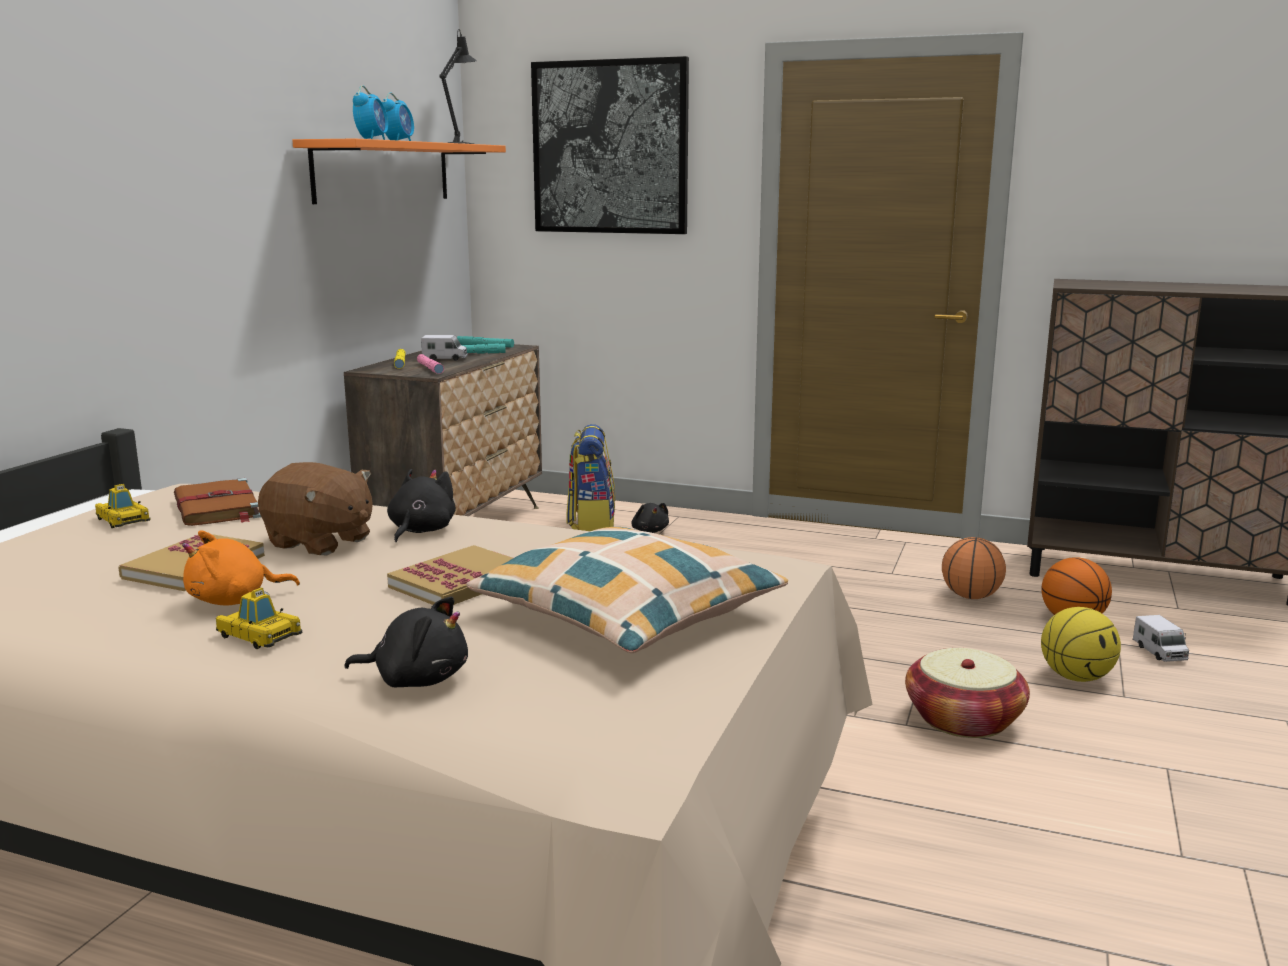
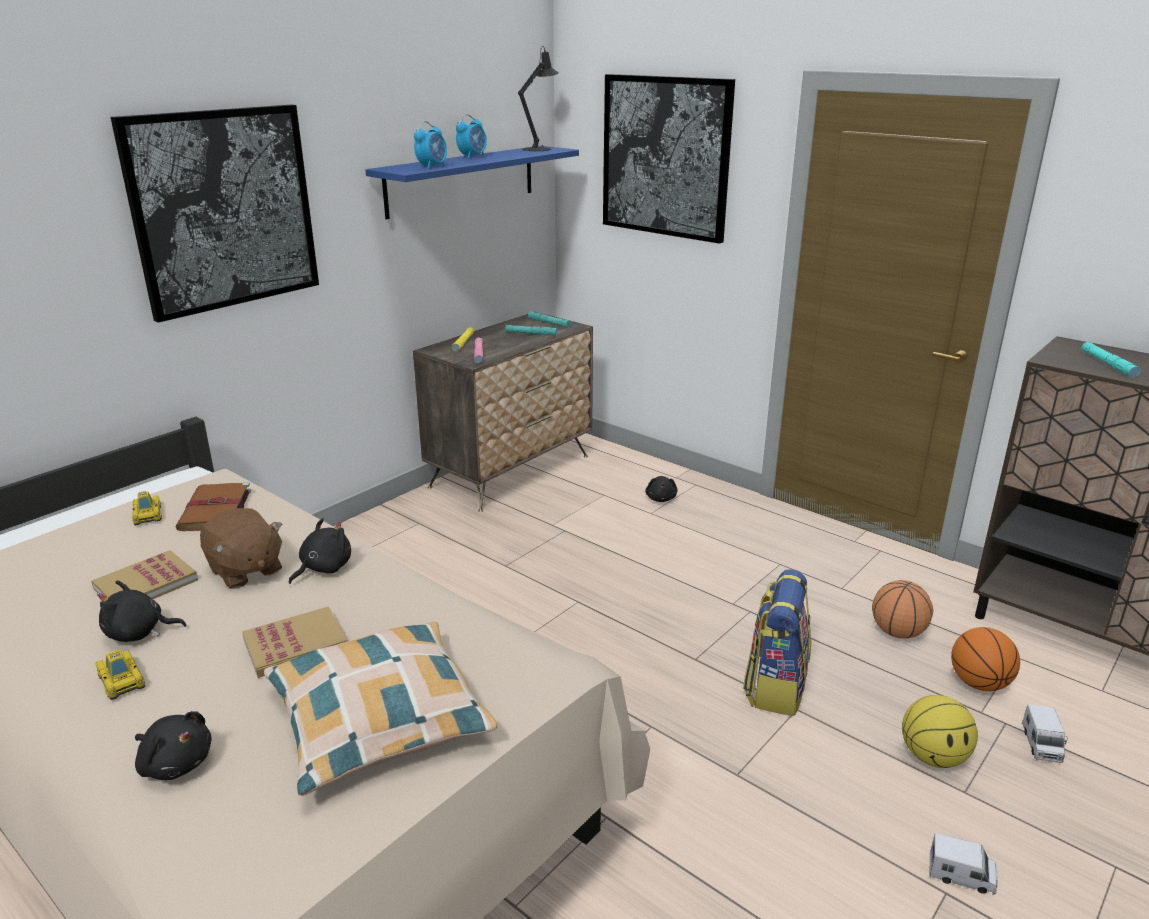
camera: 20 degrees right, 10 degrees up
(149, 160) = (224, 209): none -> picture
(234, 600) = (139, 633): orange plush toy -> black plush toy
(383, 172) = (461, 180): orange shelf -> blue shelf
(445, 359) = (502, 340): toy truck -> toy truck (961, 875)
(591, 524) = (618, 482): backpack -> backpack (775, 686)
(963, 720) = (791, 782): basket -> none
(1120, 285) = (1108, 364): none -> turquoise flashlight

